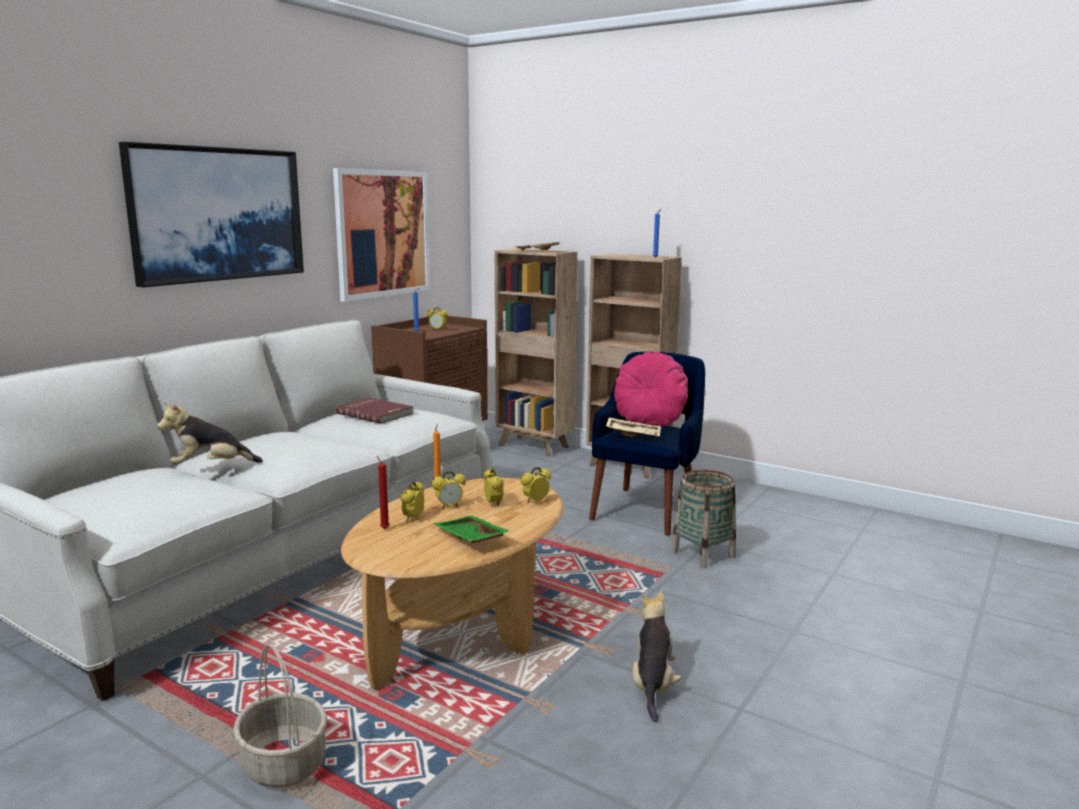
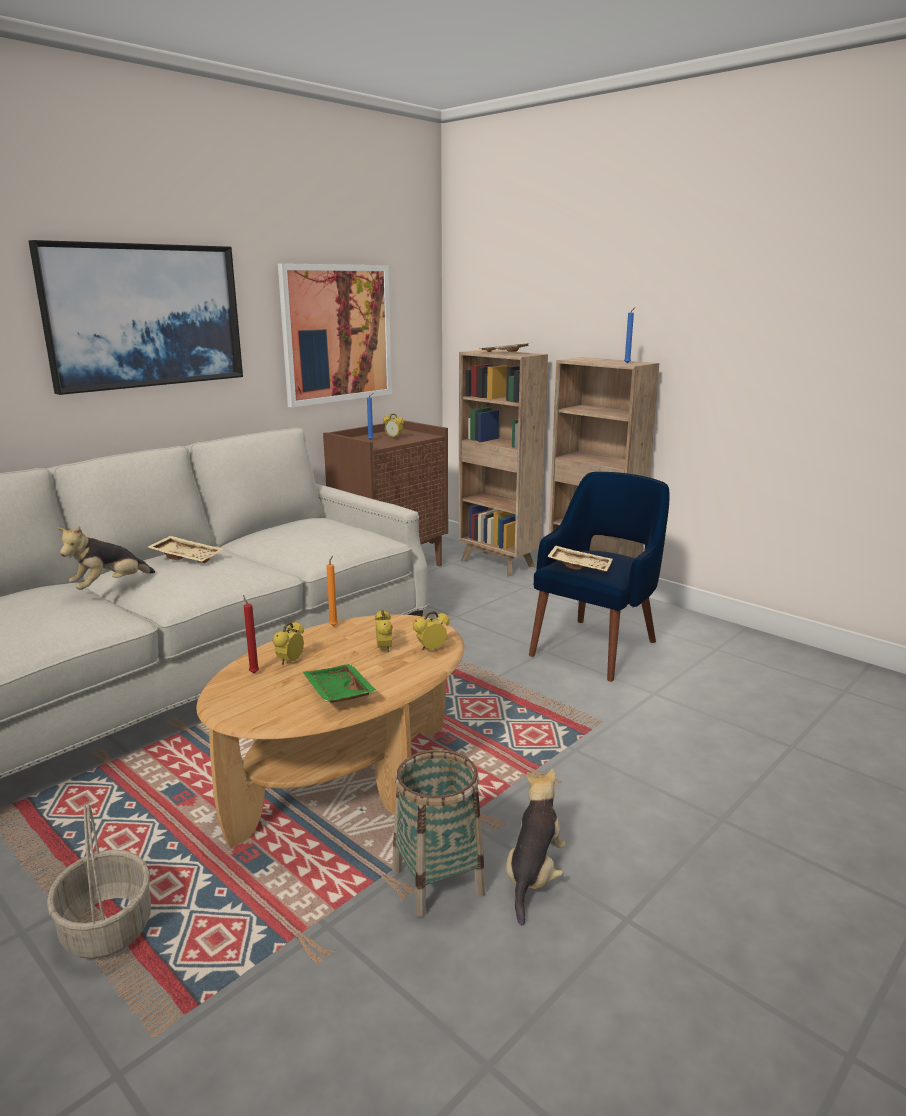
camera: 10 degrees right, 5 degrees up
(211, 466) = (109, 587): plush toy -> plush toy turned 45 degrees counterclockwise
(274, 439) = (187, 557): none -> beige tray
(376, 413) = (305, 530): red book -> none
(449, 506) = (335, 649): alarm clock -> none
(649, 423) = (604, 552): pink pillow -> none
(703, 554) = (643, 709): basket -> basket (438, 881)

